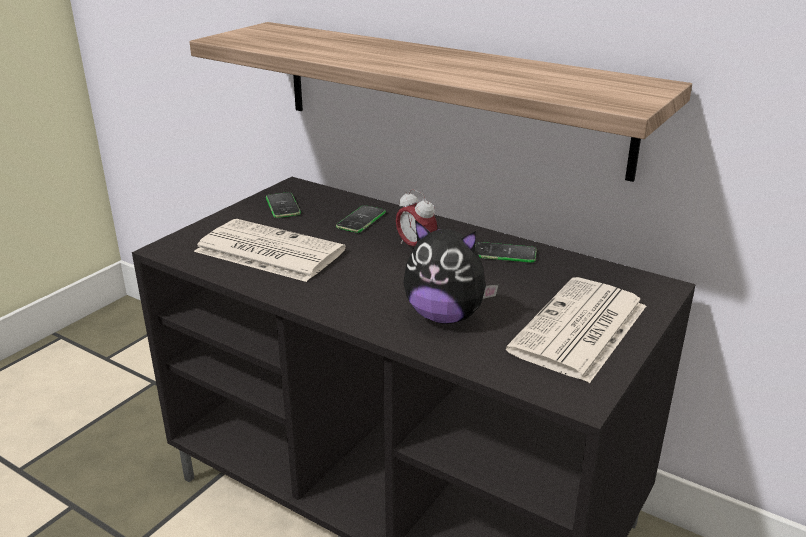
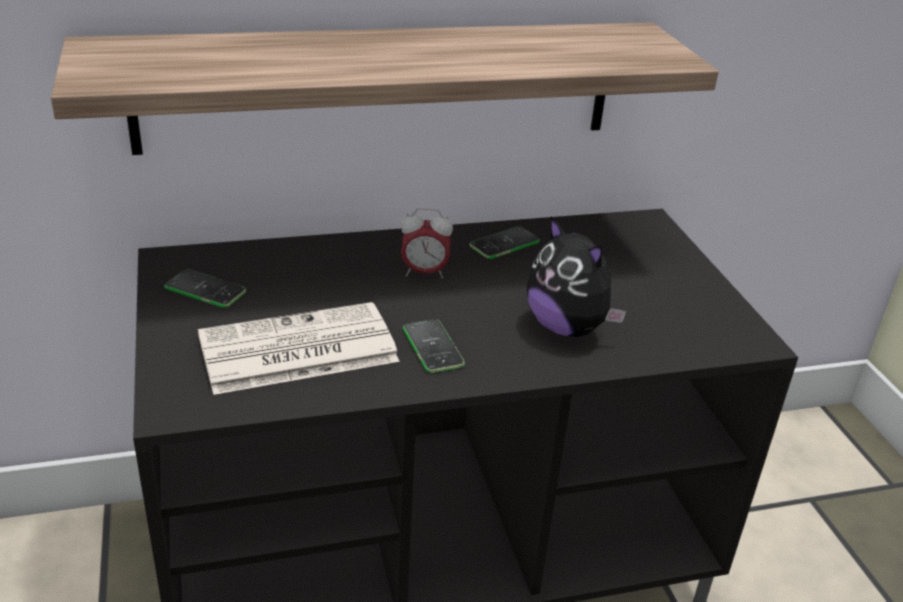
camera: 50 degrees left, 5 degrees up
(361, 220) = (321, 268): phone -> phone (432, 347)
(445, 316) = (567, 327): plush toy -> plush toy turned 75 degrees clockwise
(579, 330) = (666, 286): newspaper -> none

